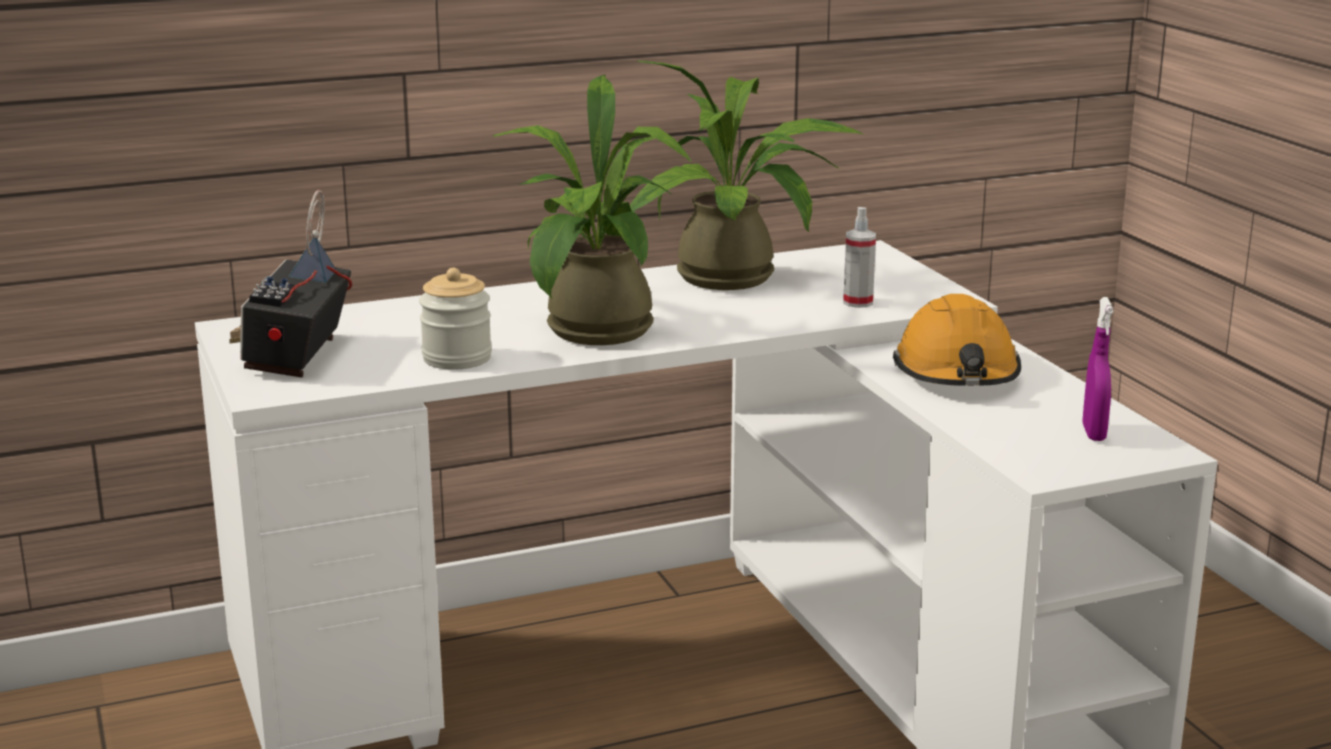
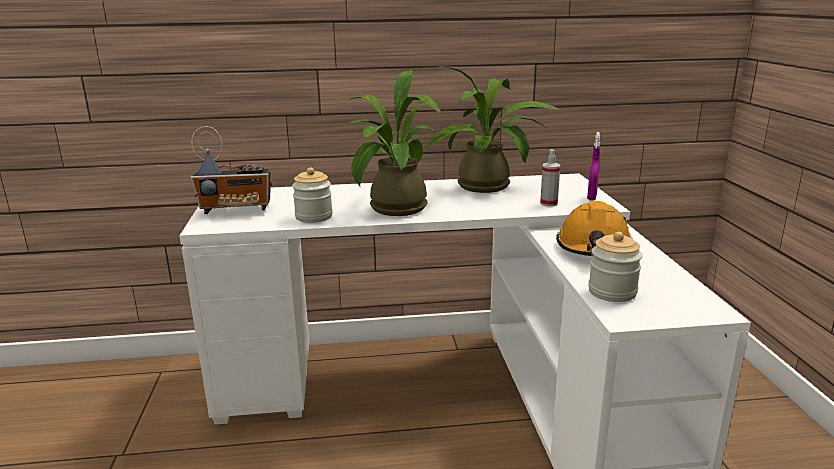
camera: 15 degrees right, 0 degrees up
(296, 357) = (237, 210): radio -> radio turned 120 degrees counterclockwise
(1013, 438) = (612, 292): none -> jar
(1093, 433) = (667, 293): purple spray bottle -> purple spray bottle (591, 197)

